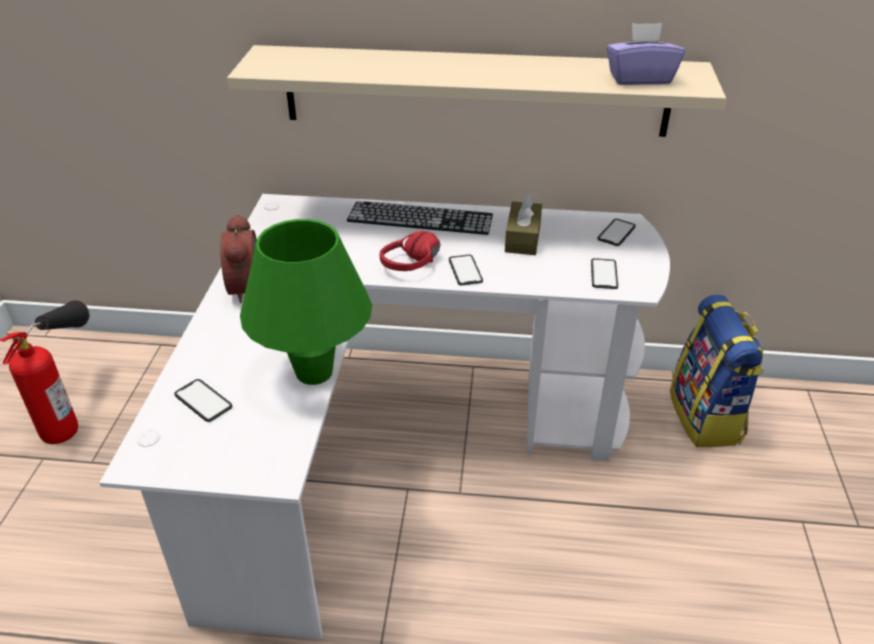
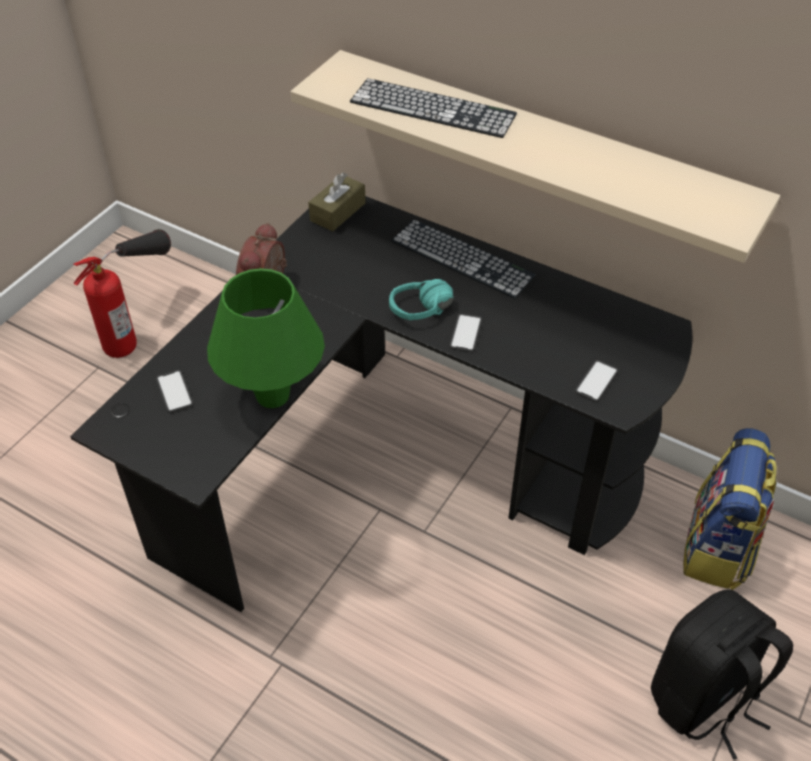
camera: 25 degrees right, 10 degrees up
(375, 64) = (433, 108): none -> keyboard
(397, 445) = (393, 464): white desk -> black desk
(418, 267) = (425, 315): red headphones -> turquoise headphones
(522, 238) = (546, 313): brown tissue box -> brown tissue box (338, 212)
(616, 233) = (646, 337): phone -> none
(640, 78) = (679, 199): purple tissue box -> none
(780, 540) = (703, 699): none -> black backpack

